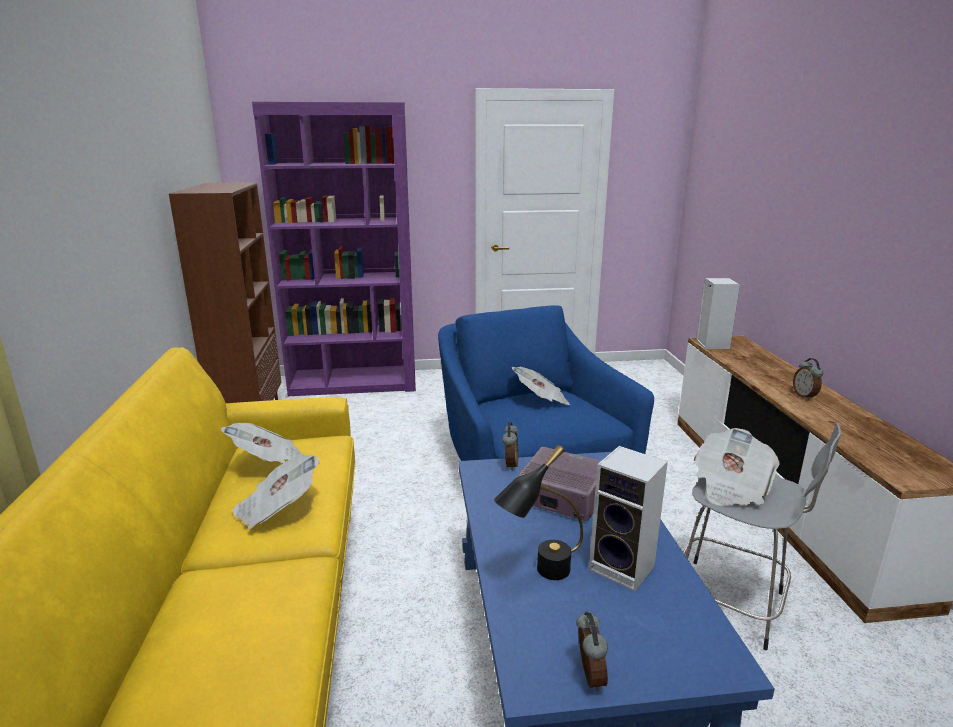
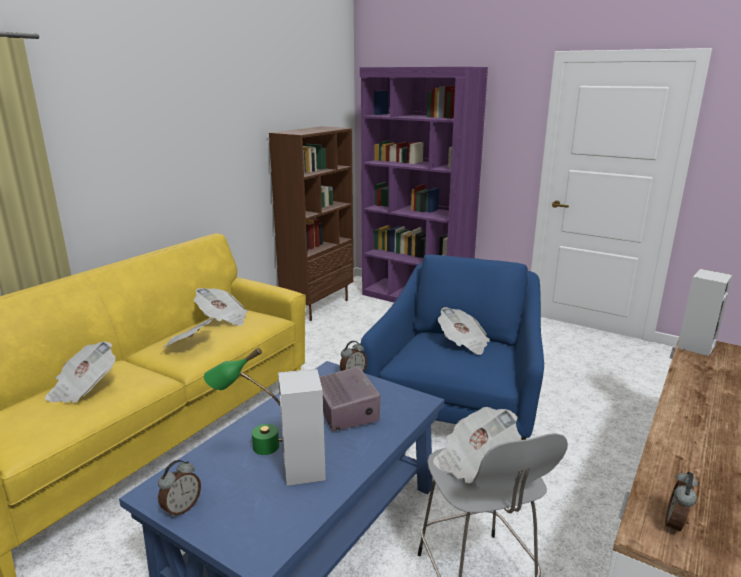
camera: 40 degrees right, 0 degrees up
(223, 629) = (83, 388): none -> newspaper
(540, 575) = (253, 445): black table lamp -> green table lamp
(805, 396) = (702, 425): alarm clock -> alarm clock (676, 524)

